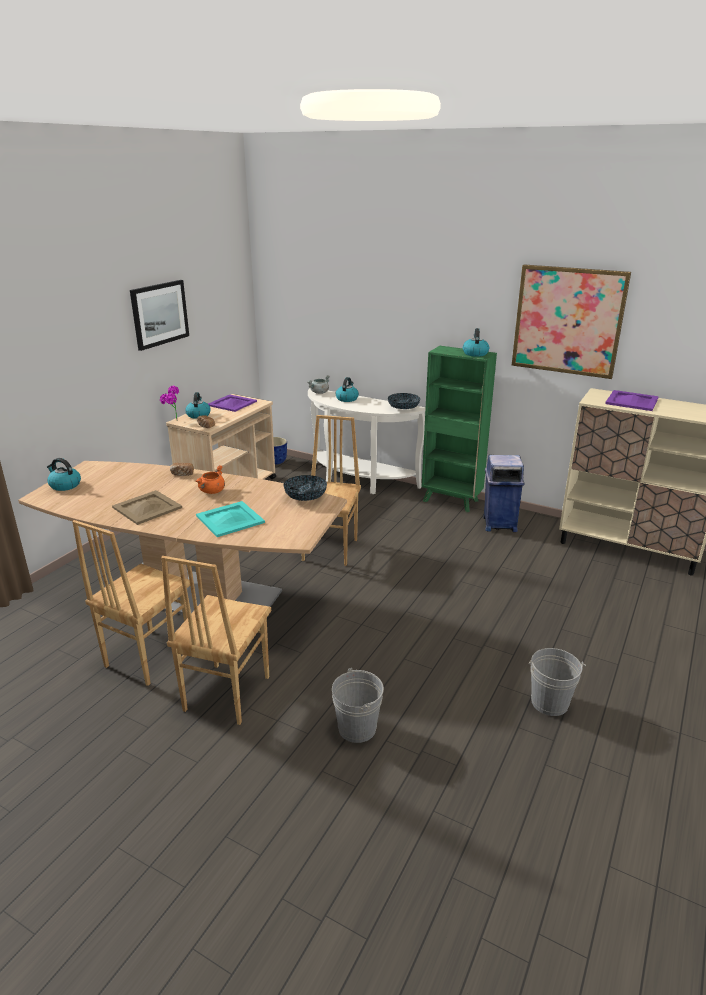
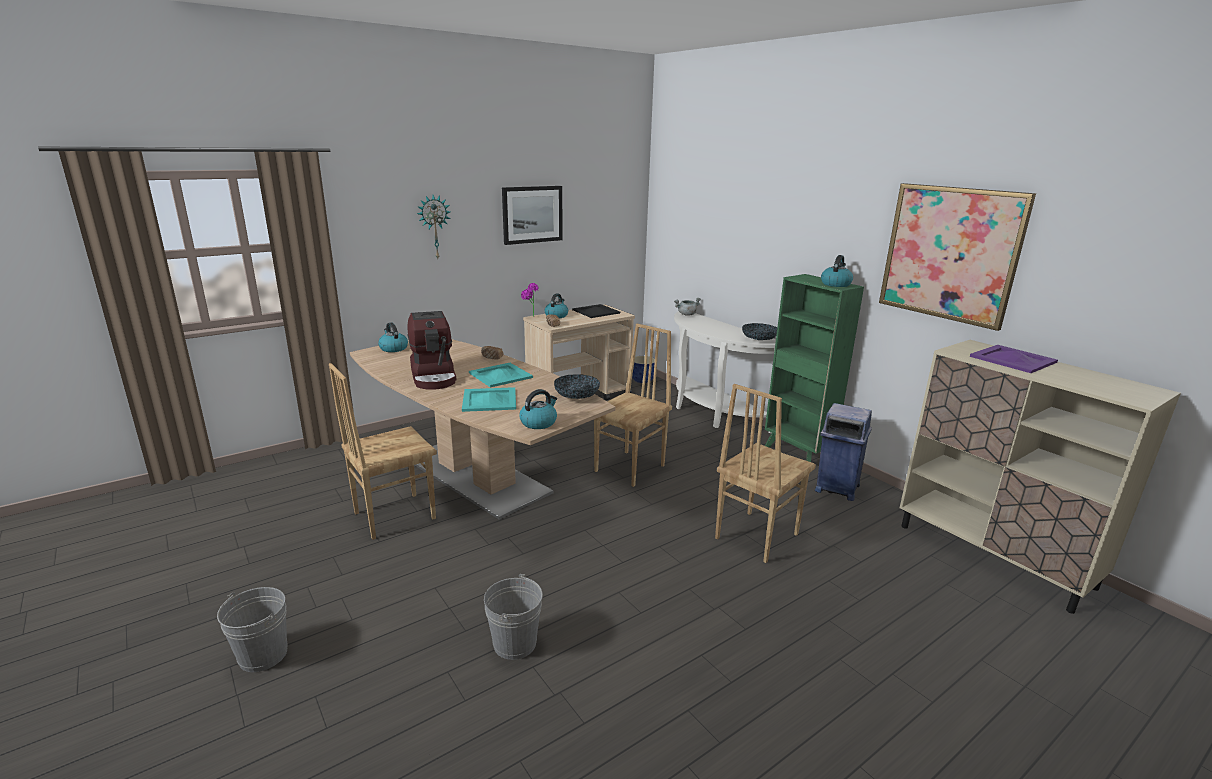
camera: 25 degrees right, 5 degrees down
(72, 344) = (434, 227): none -> wall clock
(147, 507) = (434, 376): beige tray -> coffee machine
(212, 491) = (500, 375): orange cooking pot -> turquoise tray
(225, 693) = (426, 568): brown chair -> brown chair (755, 536)
(232, 403) = (596, 311): purple tray -> black tray
(347, 399) = (709, 323): kettle -> kettle (538, 422)
(549, 702) = (748, 697): grey bucket -> grey bucket (263, 655)

